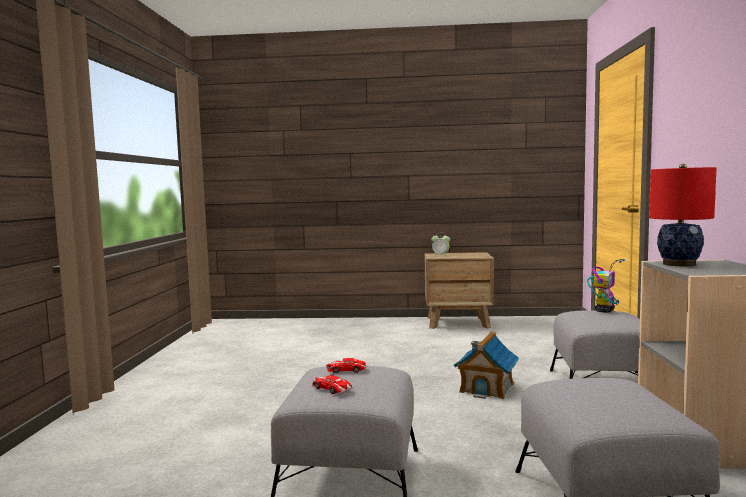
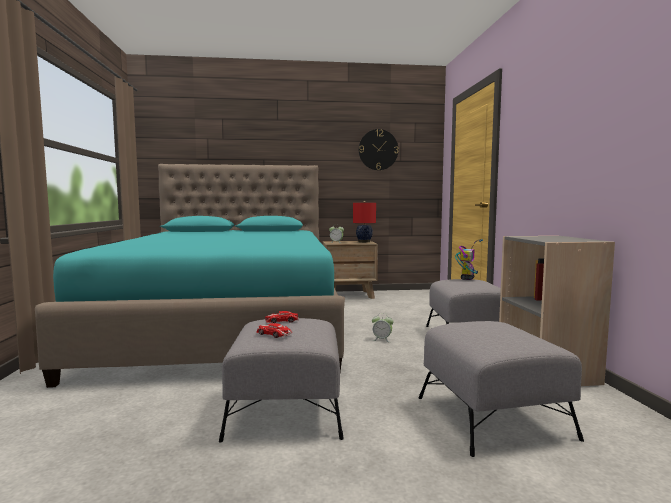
camera: 10 degrees left, 0 degrees up
(303, 358) = (228, 323): none -> turquoise bed
(487, 388) = (382, 339): toy house -> alarm clock
(496, 134) = (378, 150): none -> wall clock
(678, 264) = (531, 237): red table lamp -> red table lamp (364, 241)

